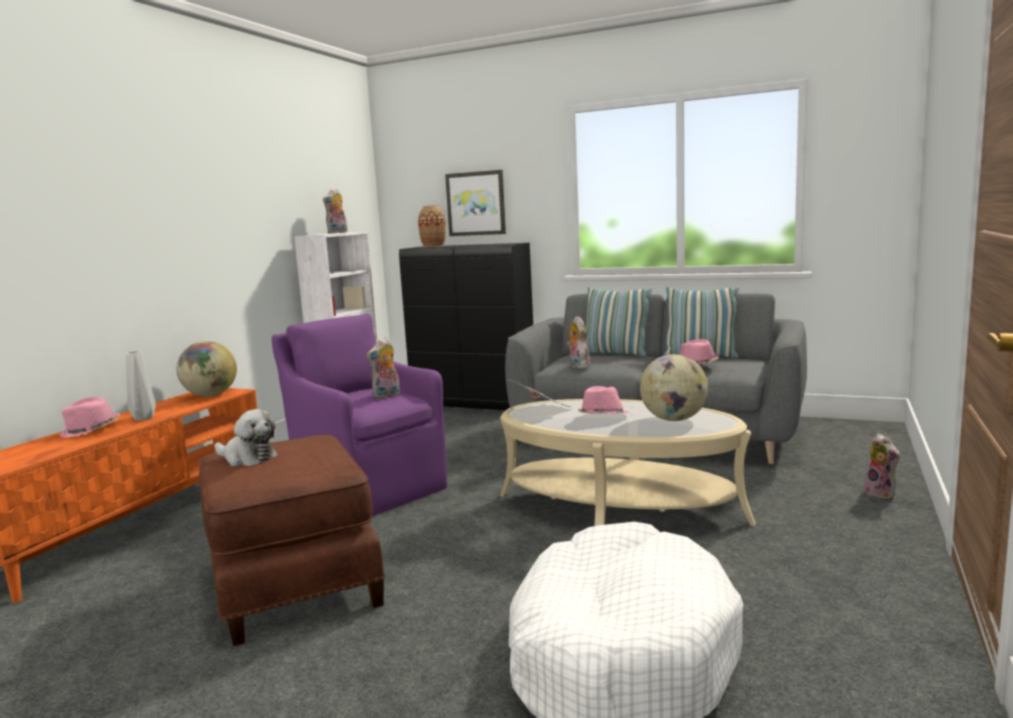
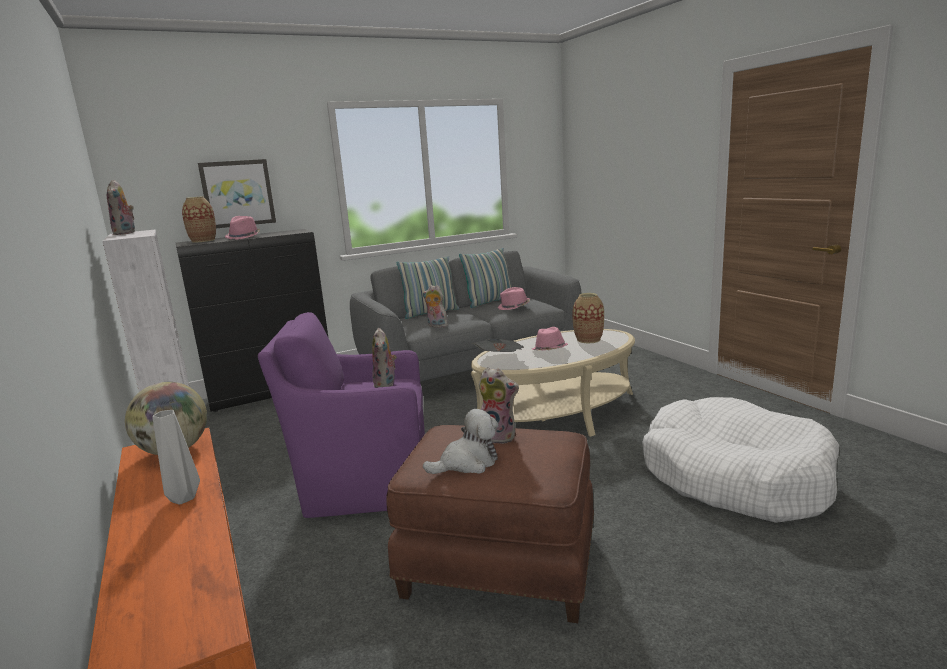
camera: 50 degrees left, 5 degrees up
(91, 431) = (160, 538): pink hat -> pink hat (244, 237)
(674, 419) = (588, 339): globe -> vase
(882, 494) = (639, 359): plush toy -> plush toy (499, 436)

